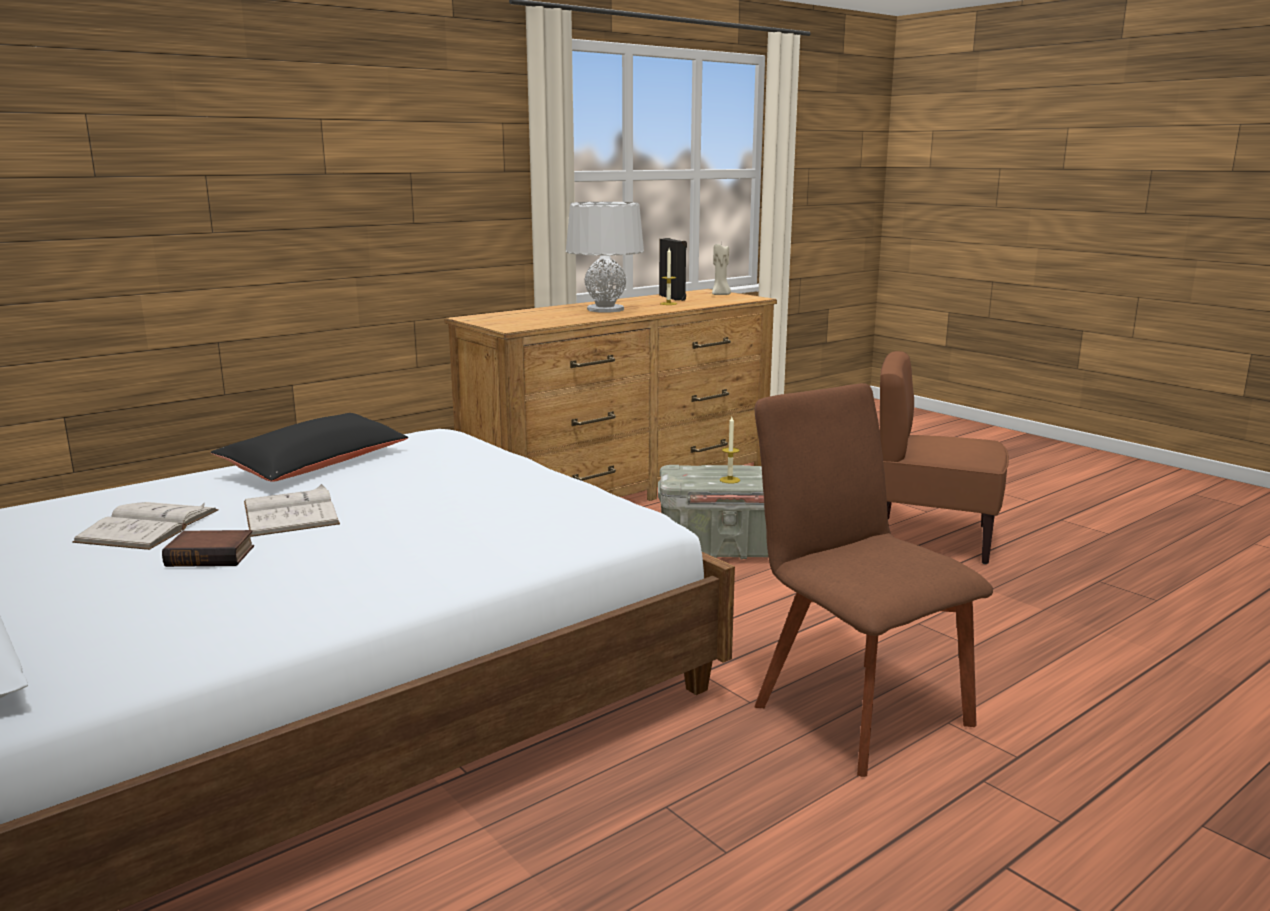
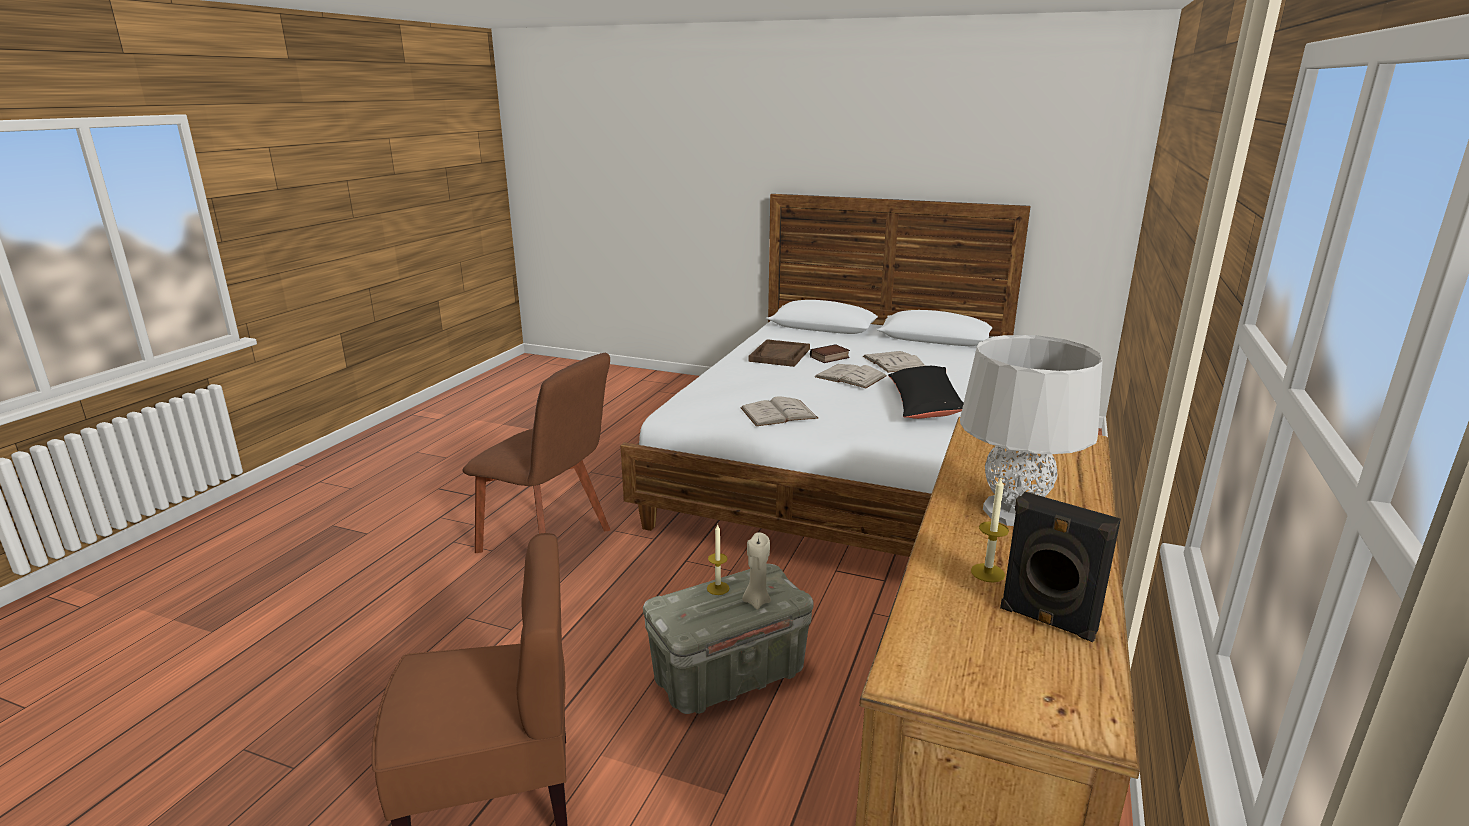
camera: 150 degrees right, 5 degrees up
(272, 584) = (780, 355): none -> brown tray
(511, 485) = (778, 413): none -> white book
(720, 295) = (1003, 684): beige candle -> beige candle (756, 601)

